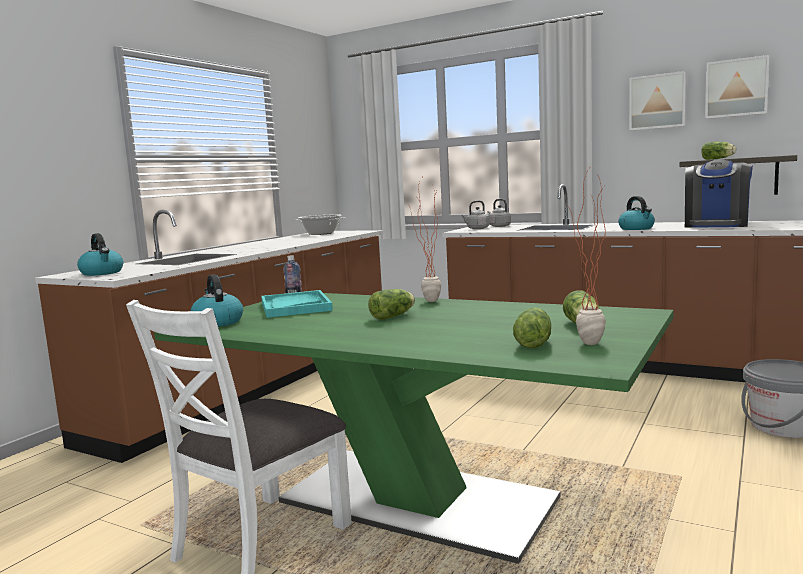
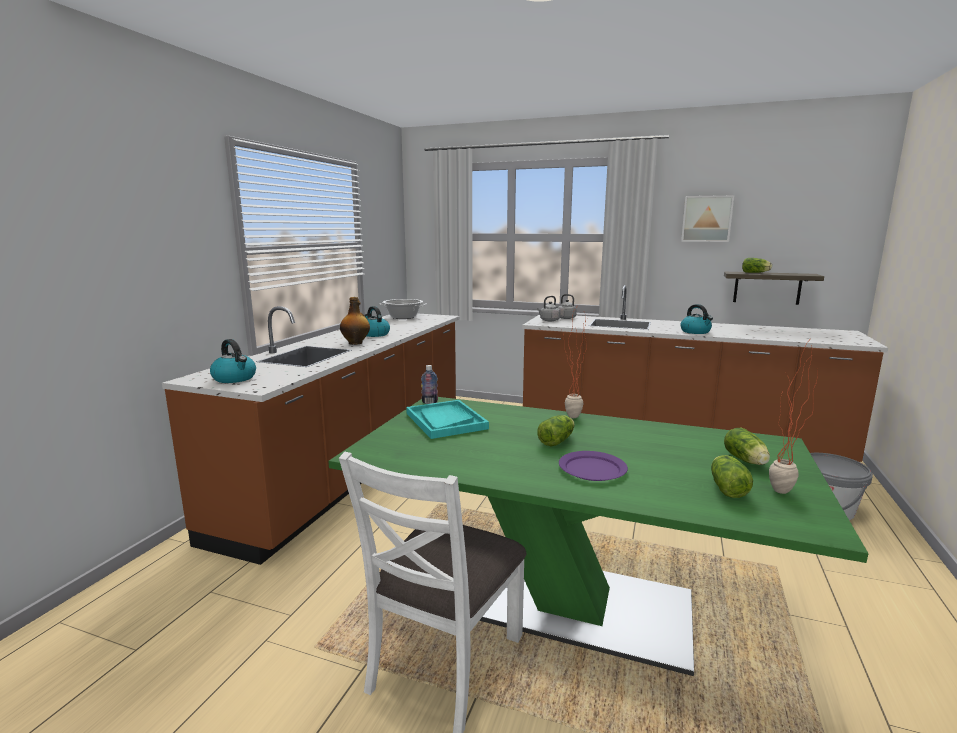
camera: 10 degrees left, 5 degrees up
(217, 322) = (385, 446): kettle -> kettle (374, 334)
(247, 250) = (356, 343): none -> bottle
(405, 332) = (591, 469): none -> purple plate
(716, 225) = (759, 332): coffee machine -> none
(736, 88) = (774, 213): picture -> none

